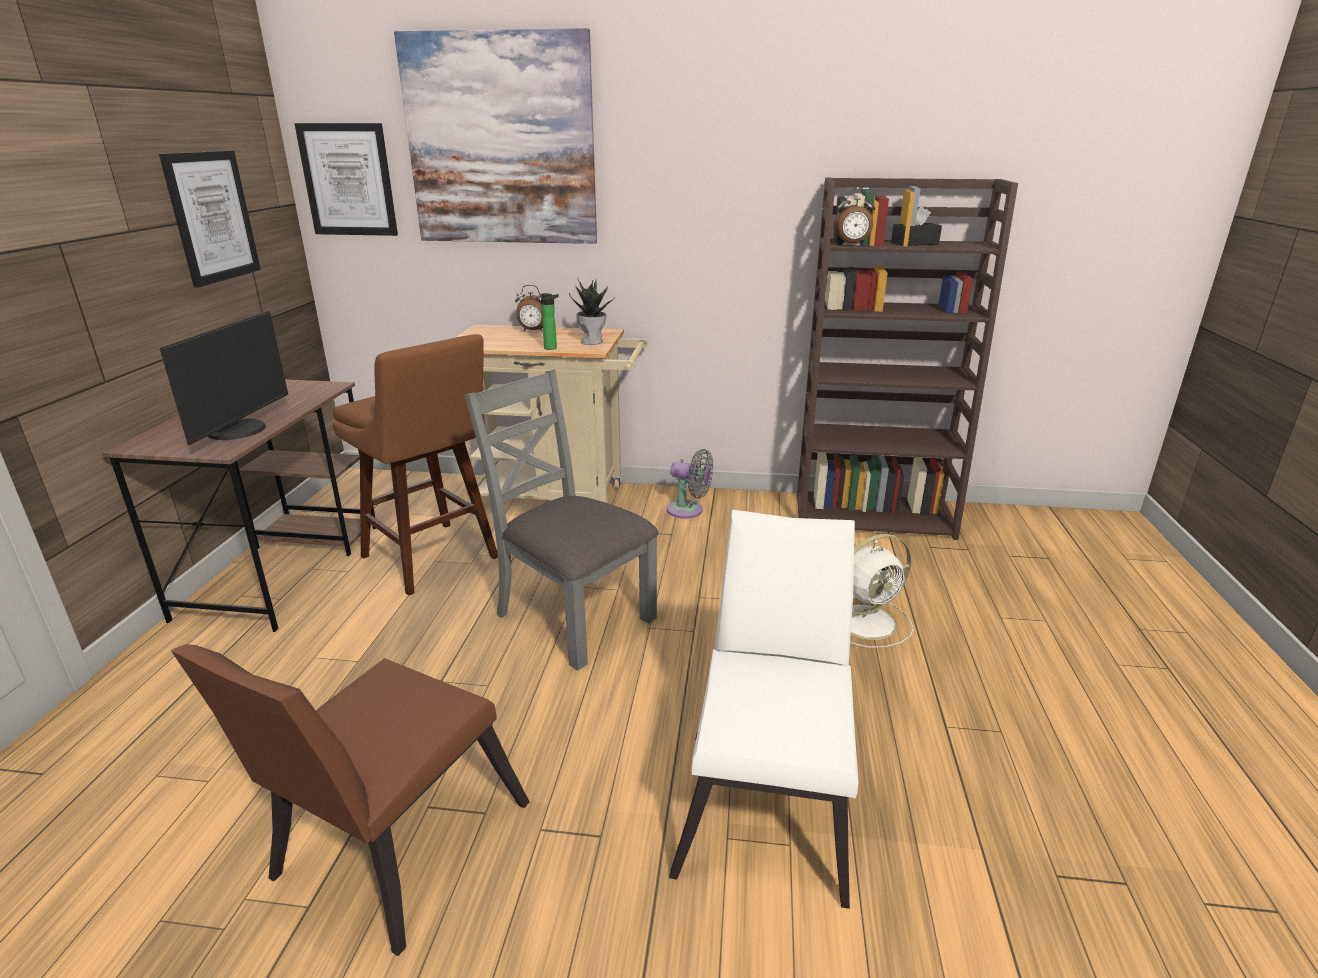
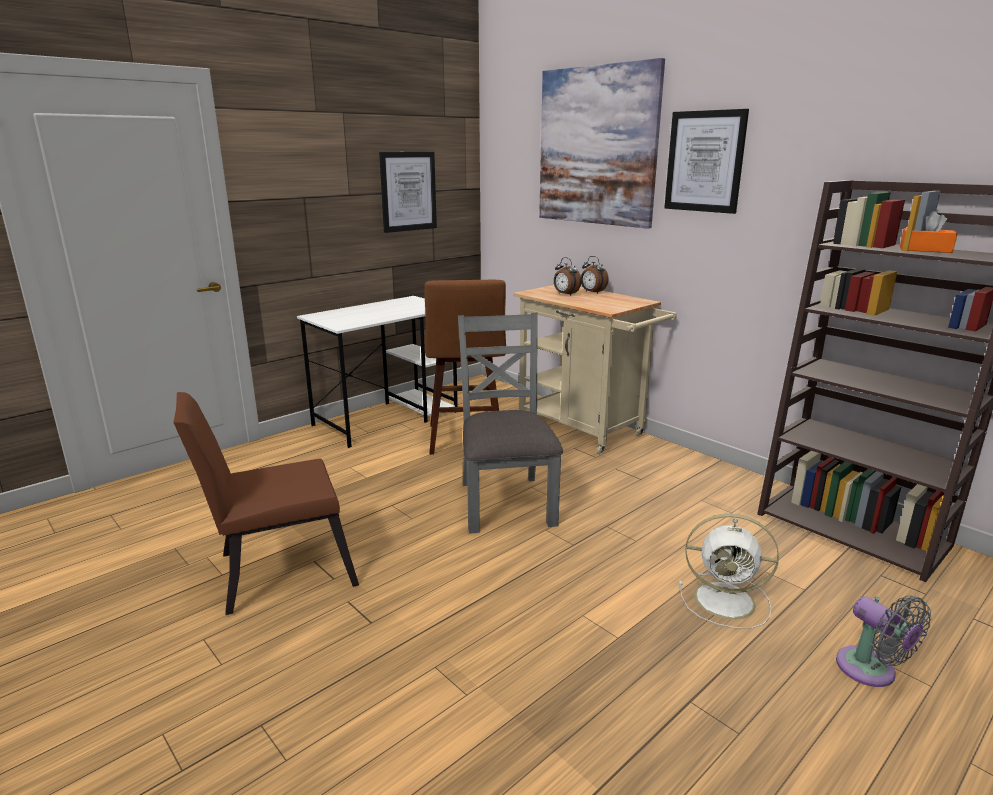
camera: 40 degrees right, 5 degrees down
(240, 430) = (363, 319): monitor -> none
(283, 568) = (387, 418): brown desk -> white desk
(348, 180) = (507, 173): picture -> picture (705, 161)
(552, 348) = (582, 304): bottle -> none
(592, 342) = (619, 305): potted plant -> none
(688, 510) = (676, 468): grey fan -> grey fan (871, 671)
(768, 800) = (487, 663): white chair -> none
(852, 245) = (848, 245): alarm clock -> alarm clock (565, 294)
(914, 243) = (925, 250): black tissue box -> orange tissue box

